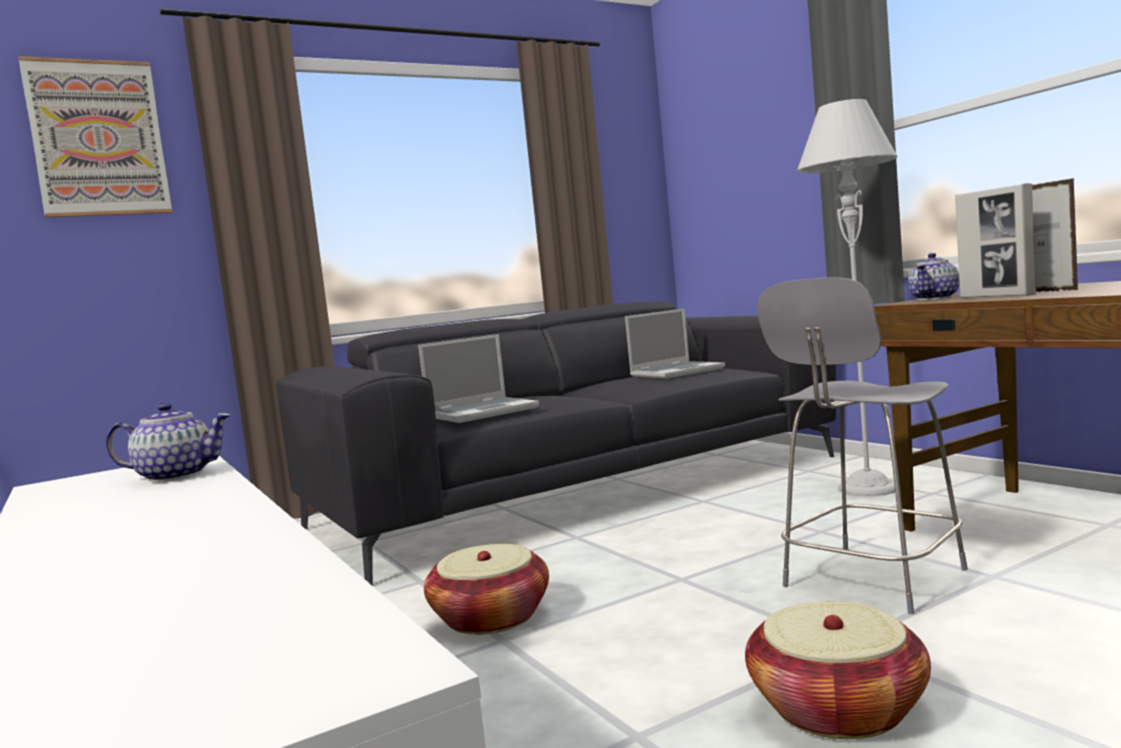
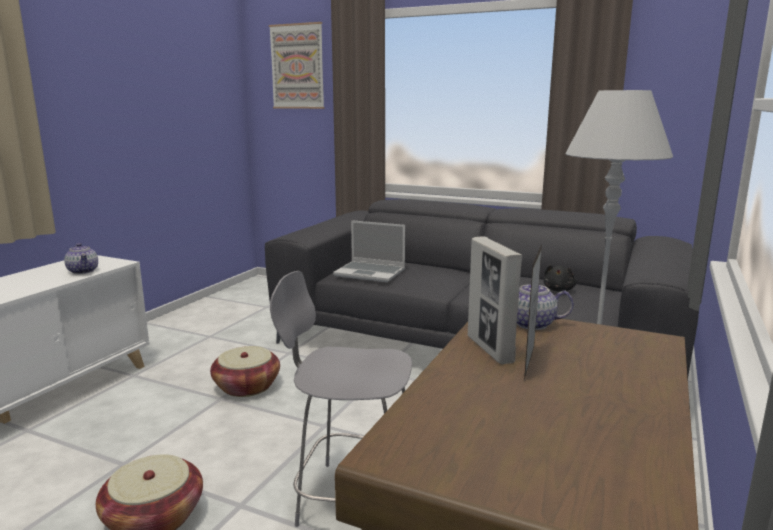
camera: 55 degrees right, 10 degrees up
(677, 372) = (559, 290): laptop -> black plush toy
(997, 297) = (490, 349): picture frame -> picture frame turned 45 degrees counterclockwise

